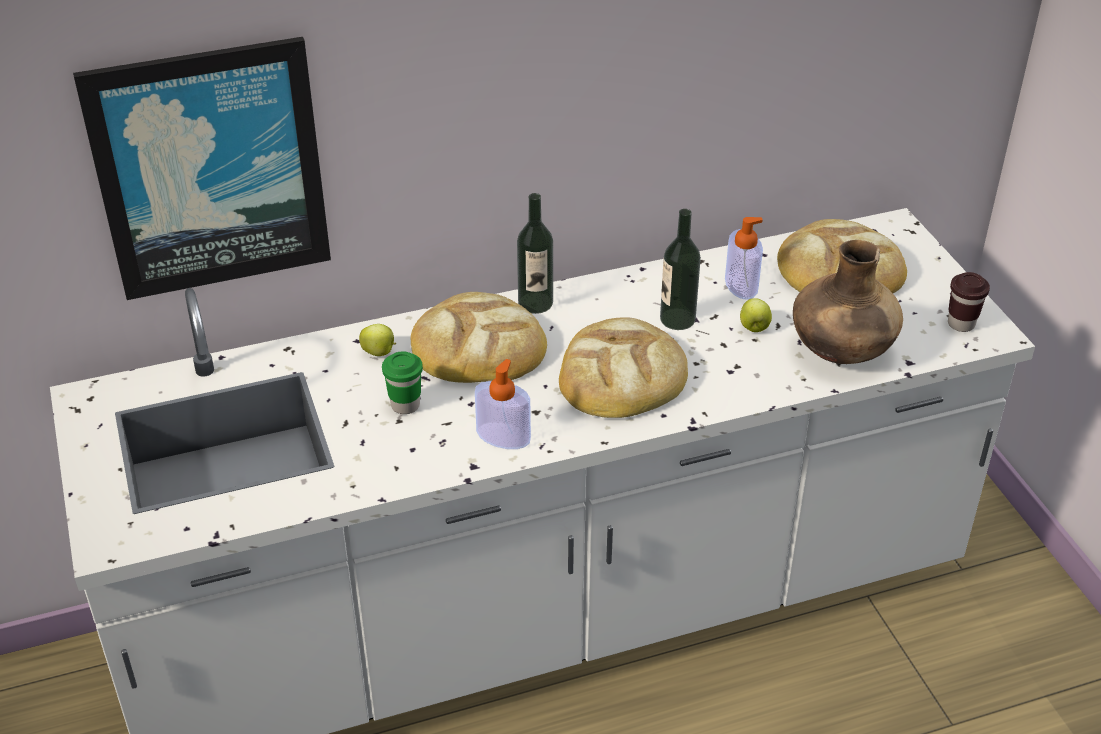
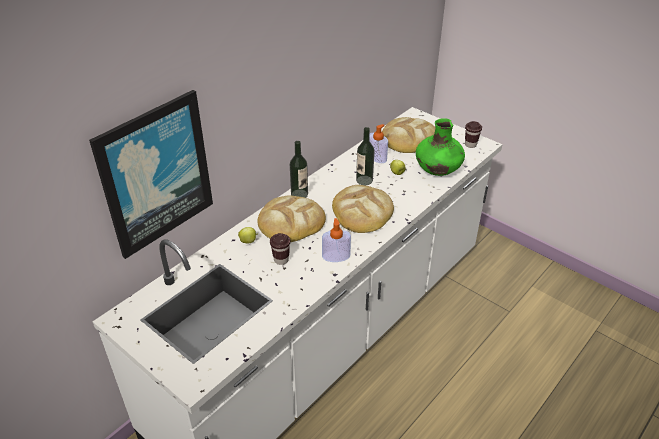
camera: 30 degrees left, 0 degrees up
(405, 405) = (281, 260): green cup -> brown cup
(841, 351) = (437, 171): brown vase -> green vase

